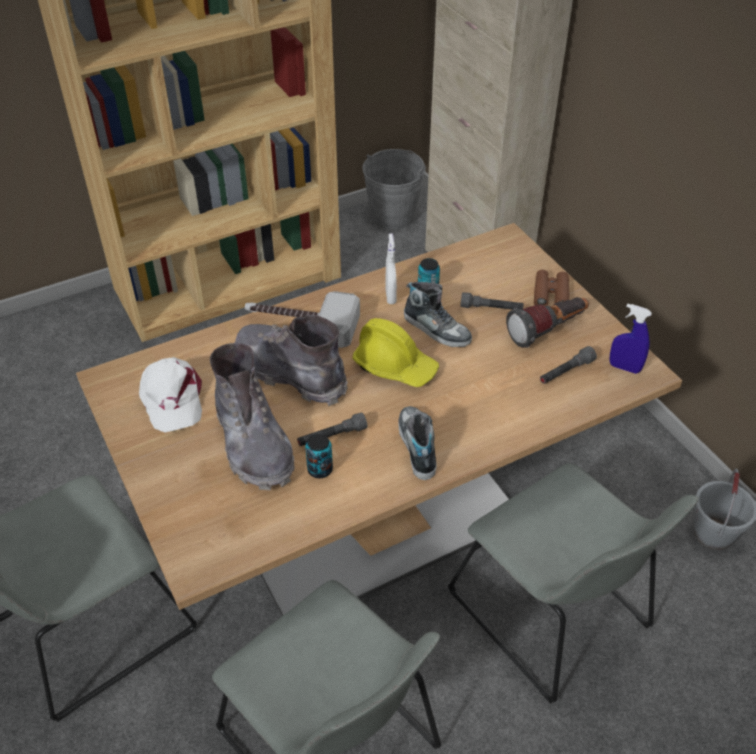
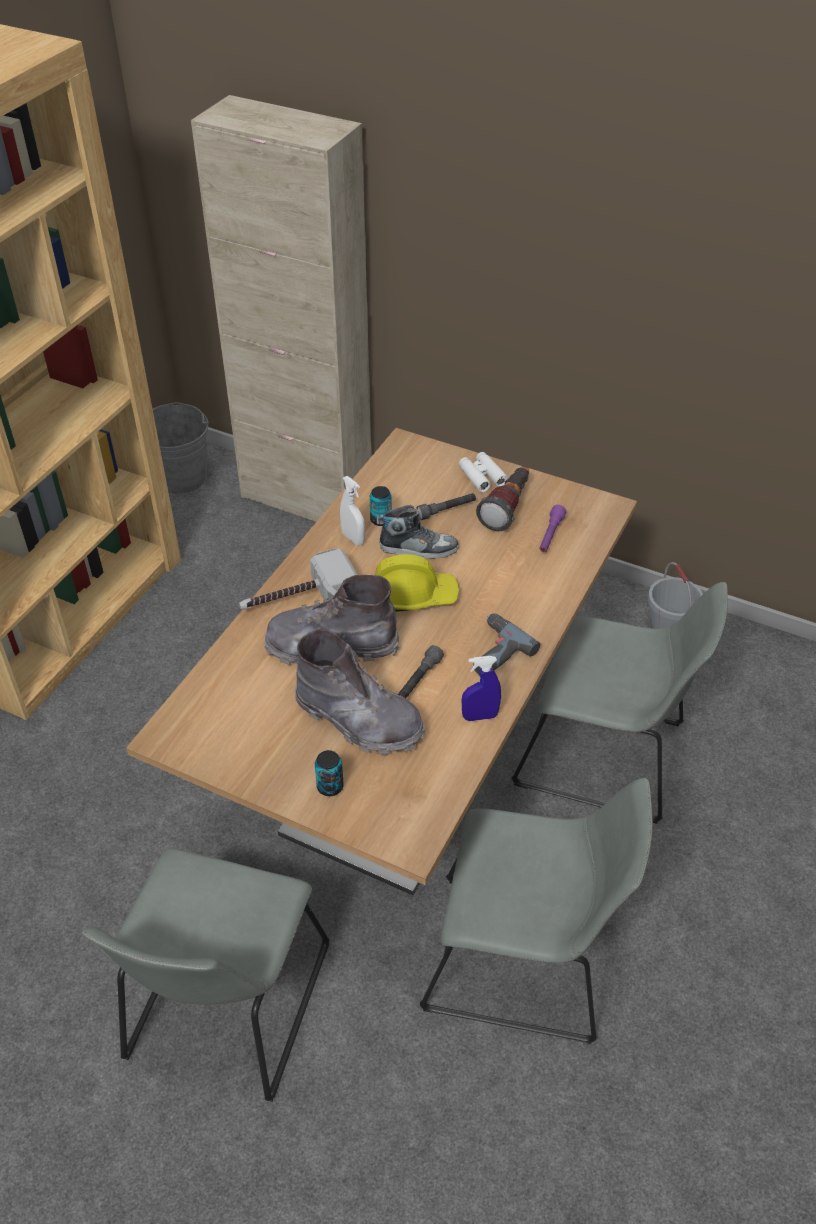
camera: 35 degrees left, 0 degrees up
(172, 399) = (247, 722): white cap -> none
(320, 470) = (435, 710): can -> can (330, 787)
(417, 446) = (493, 651): shoe -> power drill
(551, 294) = (482, 476): brown binoculars -> white binoculars
(565, 372) = (550, 535): grey flashlight -> purple flashlight
(624, 367) = (589, 511): blue spray bottle -> blue spray bottle (480, 716)

